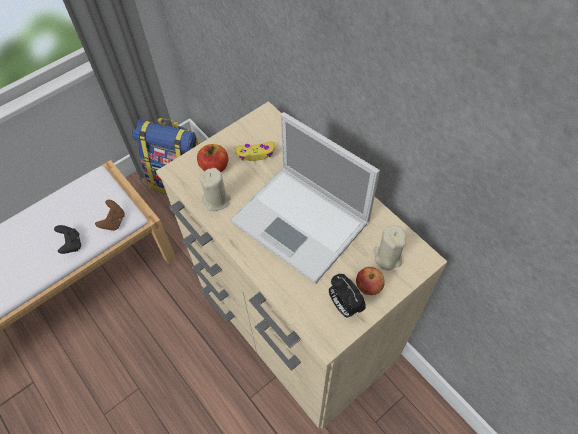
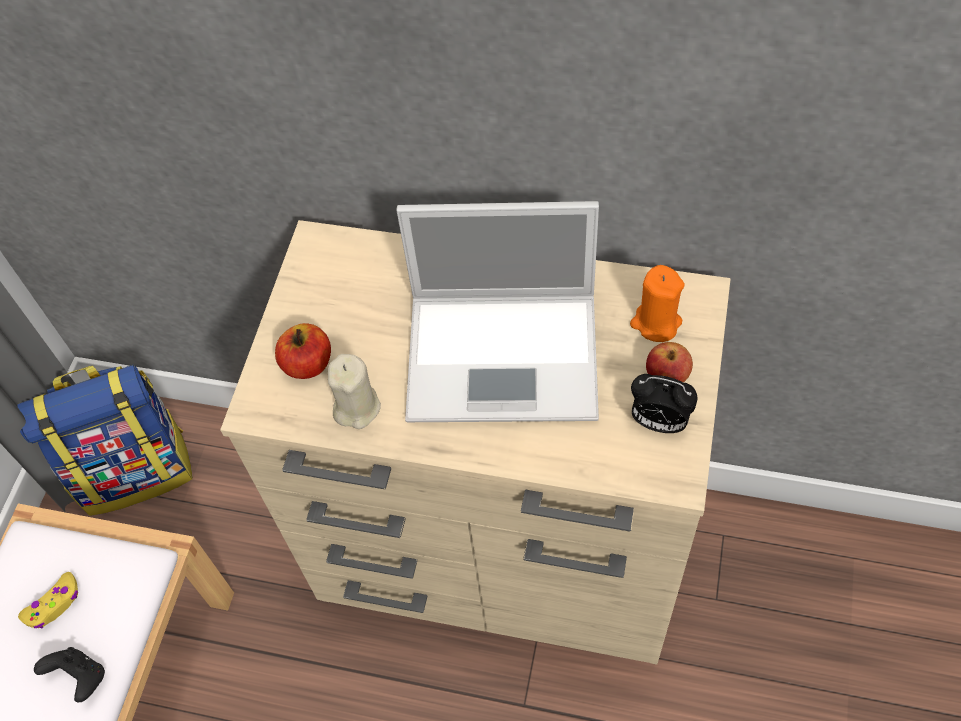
camera: 35 degrees left, 0 degrees up
(114, 221) = (123, 591): brown game controller -> none
(256, 154) = (352, 306): yellow game controller -> yellow game controller (54, 604)
(387, 257) = (655, 323): beige candle -> orange candle

